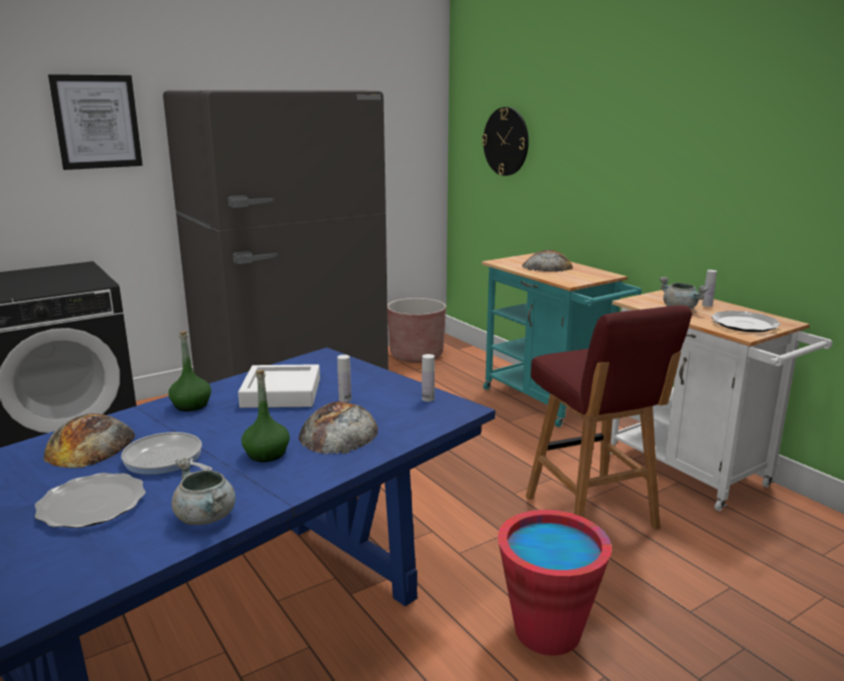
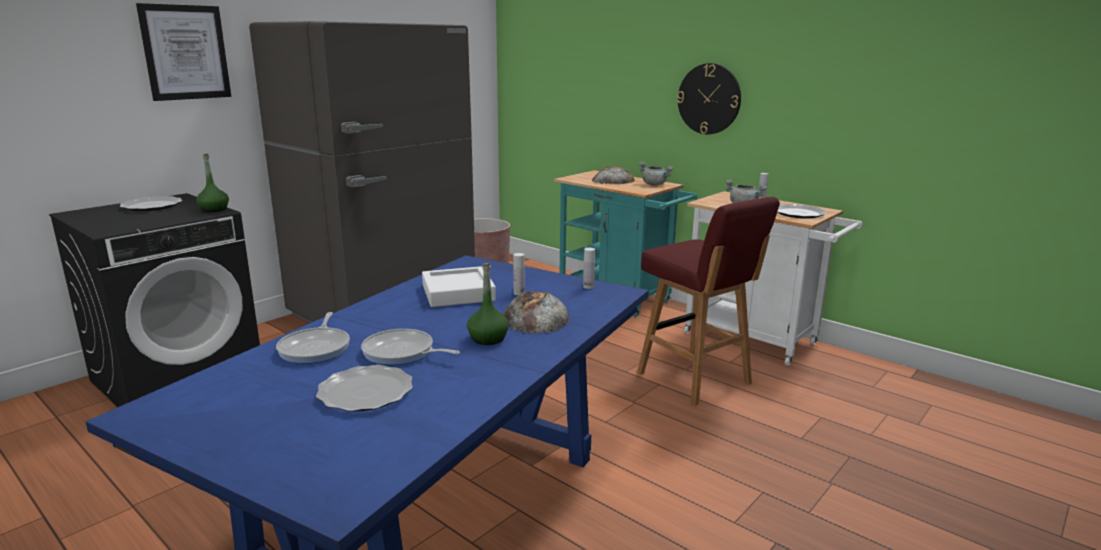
camera: 15 degrees left, 0 degrees up
(49, 274) = (152, 206): none -> plate
(90, 444) = (316, 348): bread -> frying pan
(191, 405) = (383, 309): green bottle -> green bottle (214, 210)
(207, 517) = (480, 389): grey cooking pot -> grey cooking pot (655, 184)
(506, 141) = (559, 73): wall clock -> wall clock (709, 99)
(547, 631) = (705, 468): red bucket -> none

